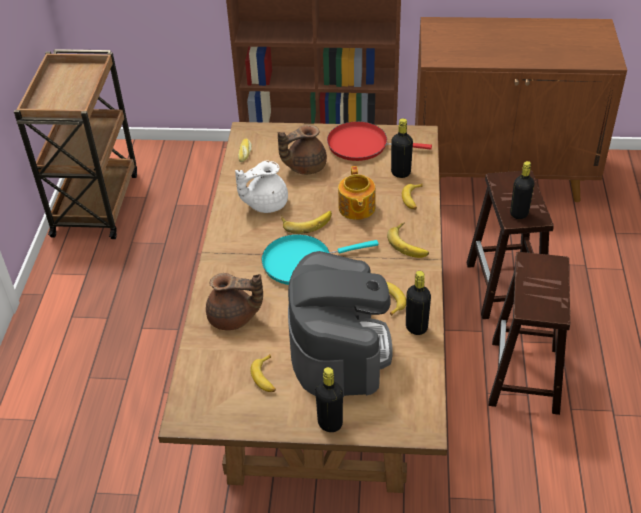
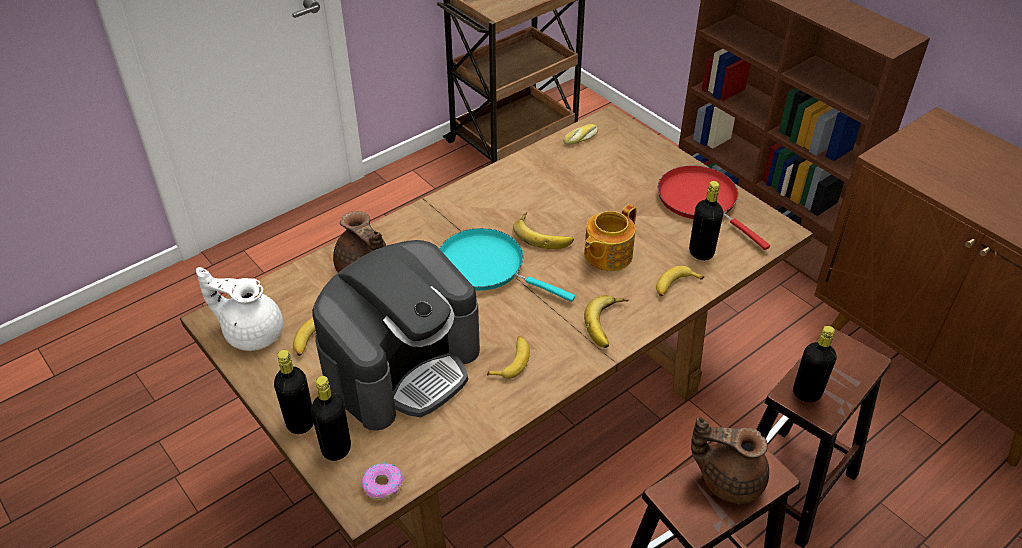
camera: 45 degrees right, 0 degrees up
(265, 204) = (532, 193): white teapot -> white teapot (252, 332)
(304, 166) = (616, 184): brown teapot -> brown teapot (728, 479)
(416, 327) = (496, 406): black bottle -> black bottle (336, 449)
(421, 412) = (383, 485): none -> donut

